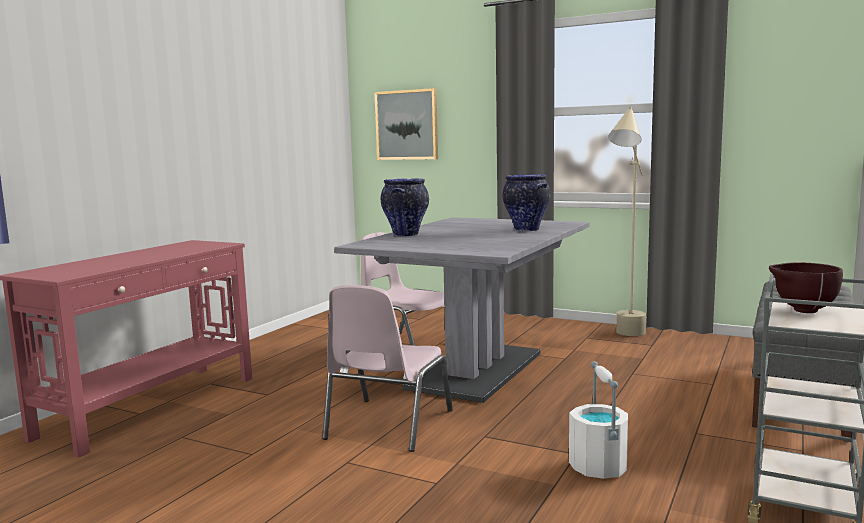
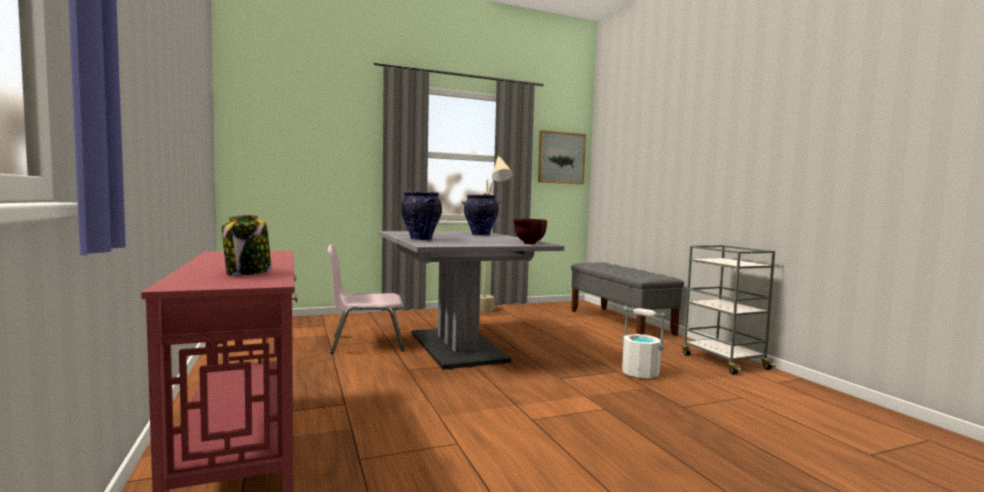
camera: 50 degrees left, 5 degrees down
(96, 266) = (248, 273): none -> jar
(387, 425) = (494, 391): pink chair -> none
(407, 125) = (286, 152): picture -> picture (561, 158)
(801, 311) = (720, 261): brown bowl -> brown bowl (528, 243)

